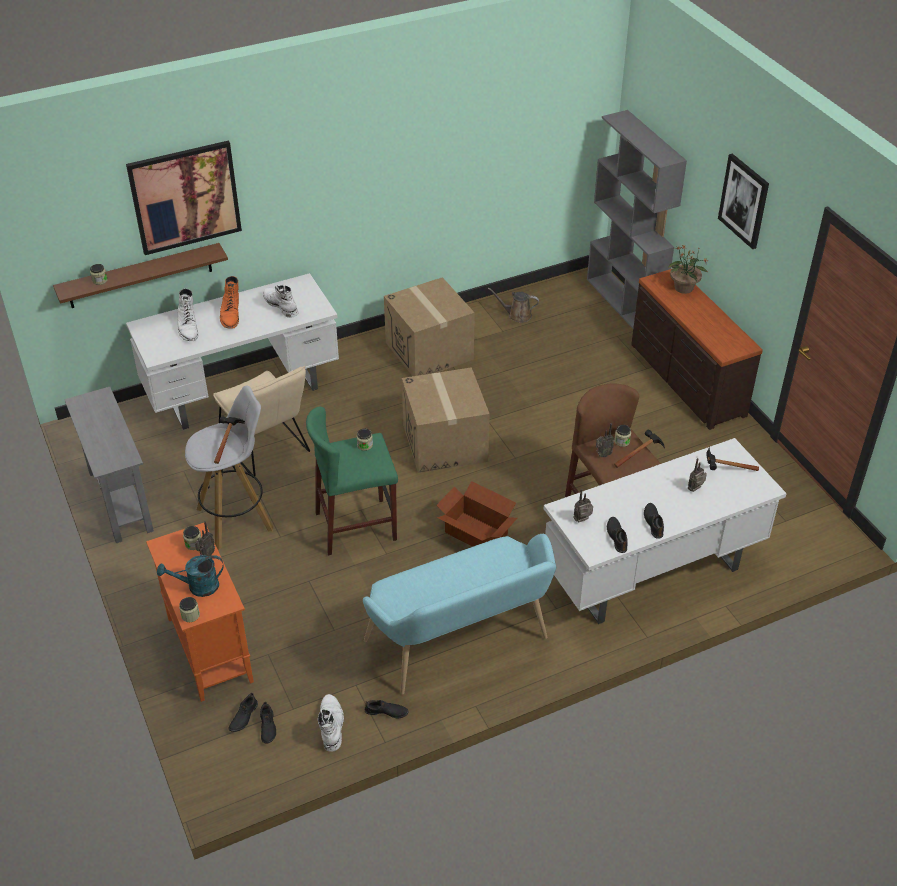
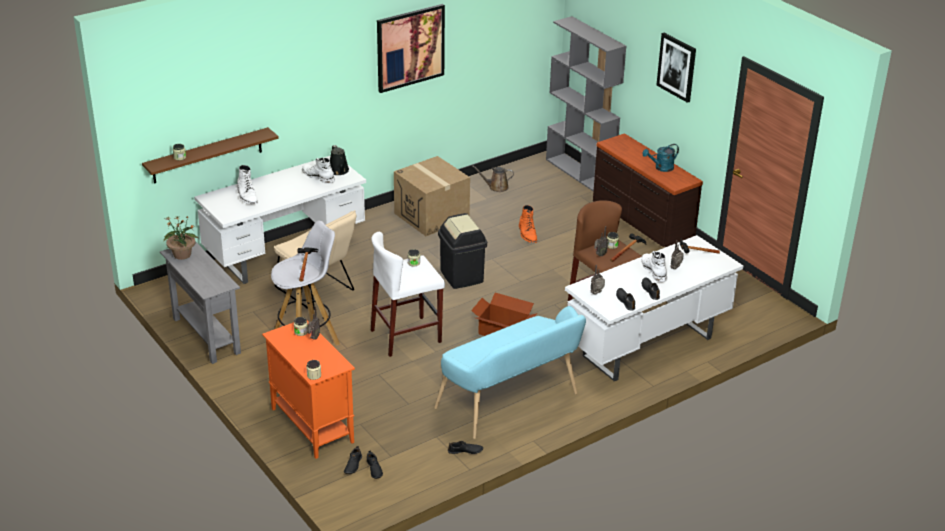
camera: 10 degrees left, 10 degrees down
(185, 197) = (245, 88): picture -> picture (410, 47)
(197, 587) = (313, 358): turquoise watering can -> turquoise watering can (661, 168)
(231, 314) = (279, 185): orange boot -> orange boot (527, 234)
(308, 299) = (339, 171): none -> black watering can
(331, 724) = (424, 463): white boot -> white boot (654, 270)
(356, 526) = (406, 336): green stool -> white stool
(445, 443) = (462, 276): cardboard box -> black trash can
(684, 288) = (633, 146): potted plant -> potted plant (182, 255)

